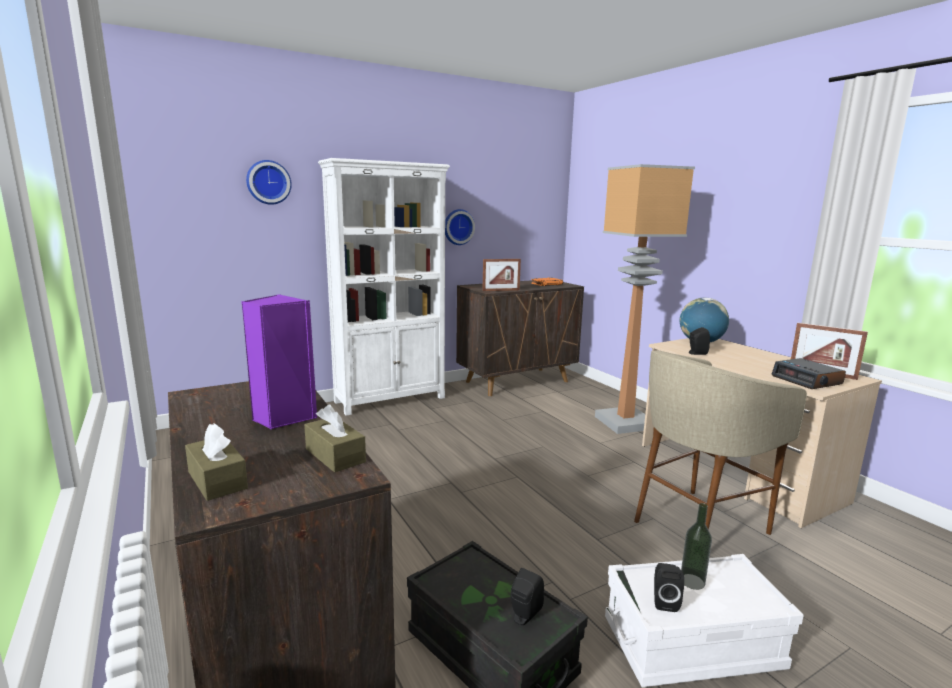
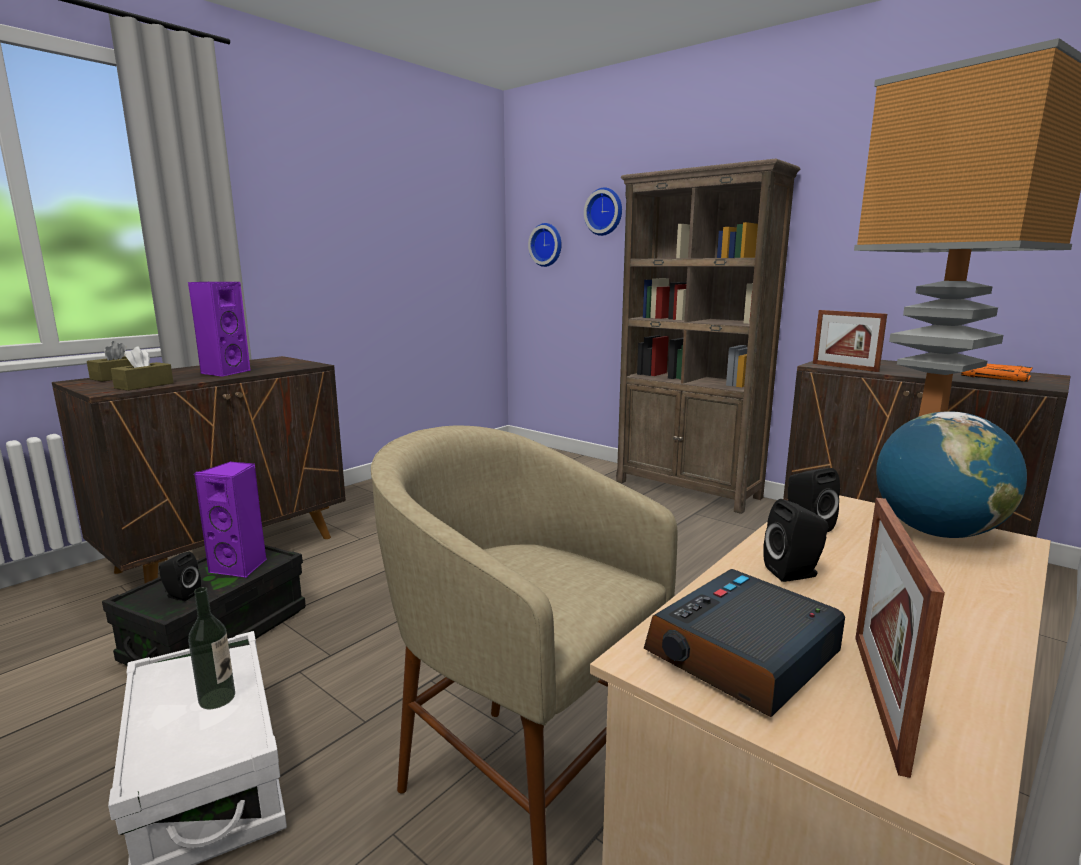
camera: 70 degrees right, 0 degrees up
(391, 399) = (688, 490): white bookcase -> brown bookcase
(458, 227) = (843, 260): wall clock -> wall clock (547, 245)
(476, 579) = (241, 567): none -> purple speaker
(664, 601) = (181, 676): black speaker -> black speaker (795, 573)

